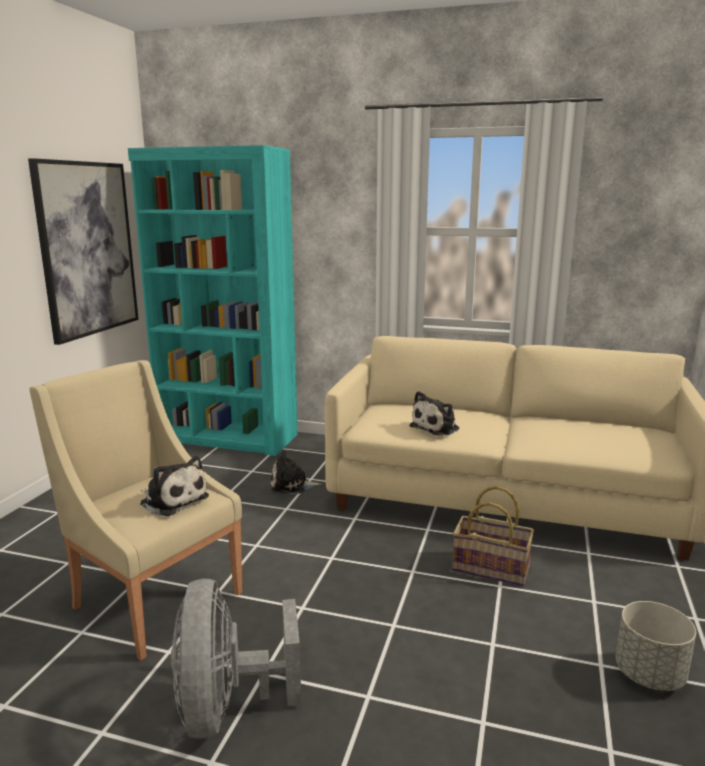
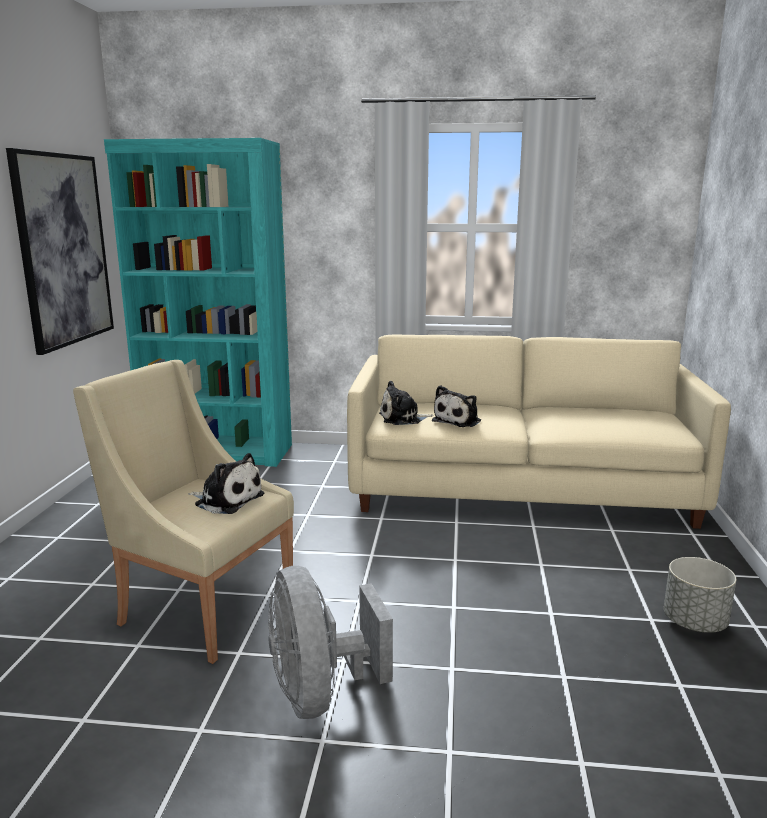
camera: 10 degrees left, 0 degrees up
(292, 486) = (305, 493): plush toy -> plush toy (402, 419)
(491, 568) = (528, 550): basket -> none

